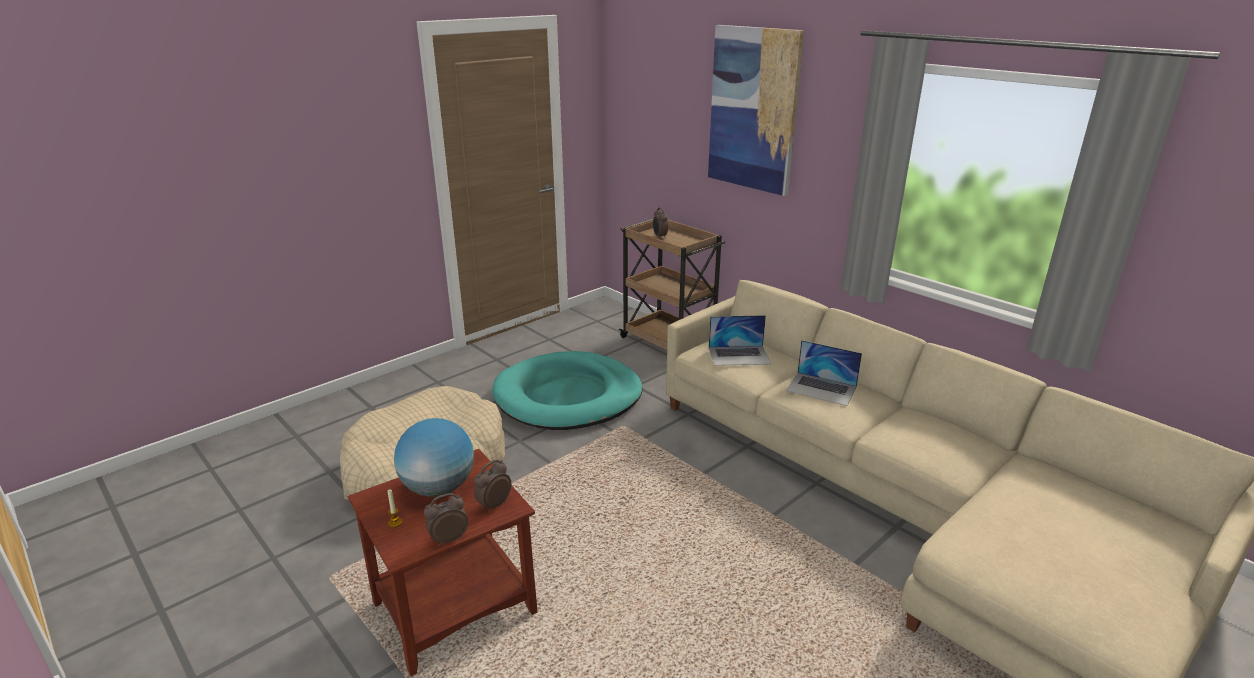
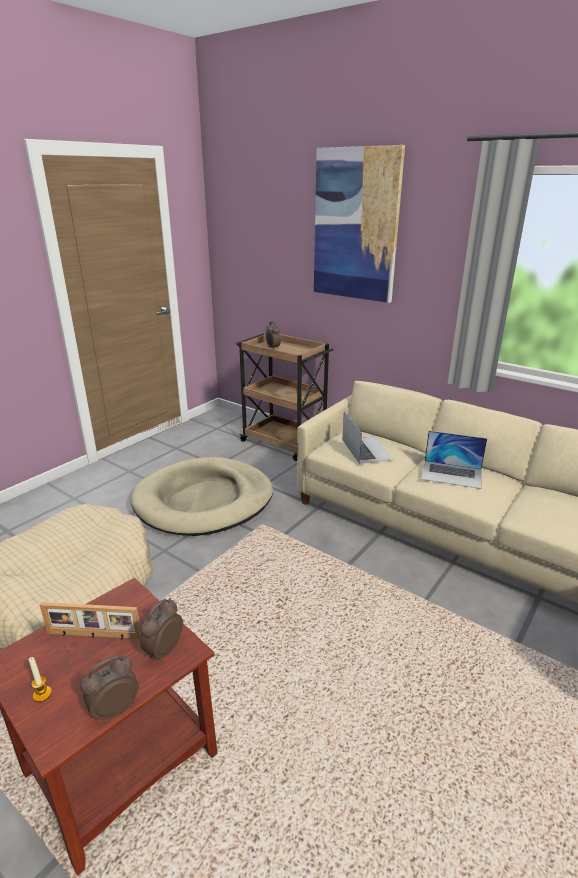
camera: 10 degrees left, 0 degrees up
(439, 488) = (94, 636): globe -> picture frame
(568, 396) = (204, 500): turquoise dog bed -> beige dog bed
(739, 355) = (366, 449): laptop -> laptop turned 90 degrees counterclockwise

